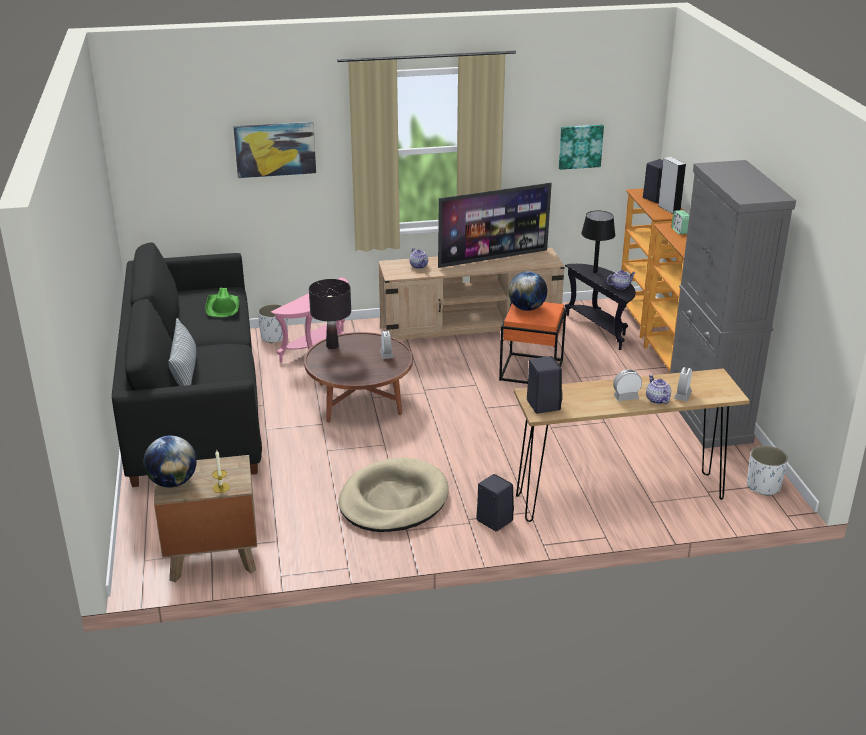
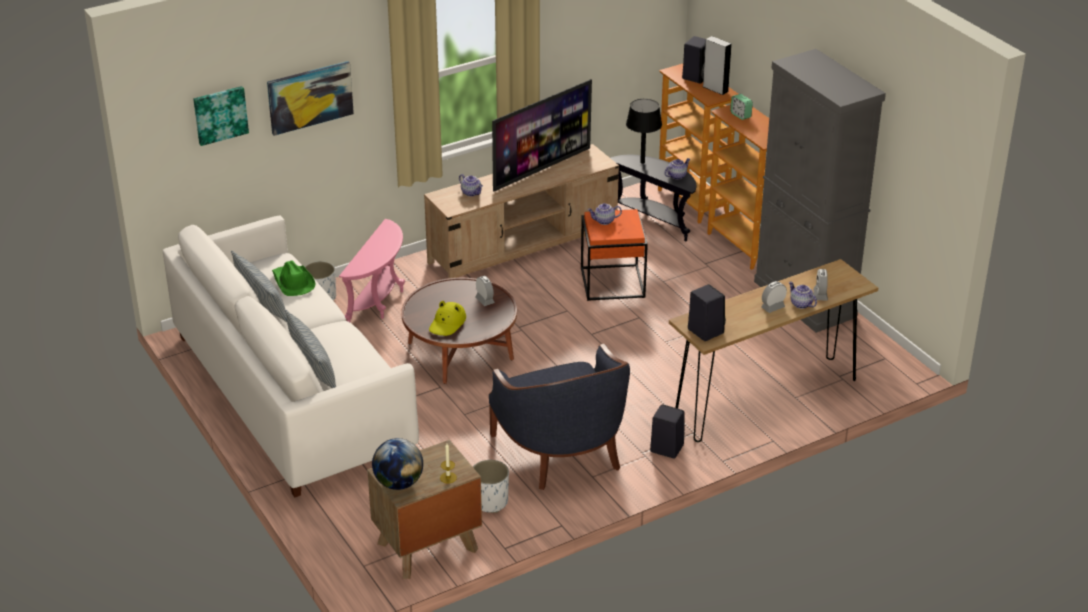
camera: 20 degrees left, 5 degrees up
(186, 318) = (261, 303): none -> pillow
(194, 404) = (291, 394): black sofa -> white sofa
(332, 346) = (422, 302): black table lamp -> none
(340, 367) = (447, 324): none -> yellow hat
(393, 500) = (561, 450): beige dog bed -> blue armchair
(526, 308) = (604, 221): globe -> teapot
(580, 146) = (610, 33): picture -> picture (220, 114)
(763, 486) = (884, 359): white planter -> white planter (490, 502)

